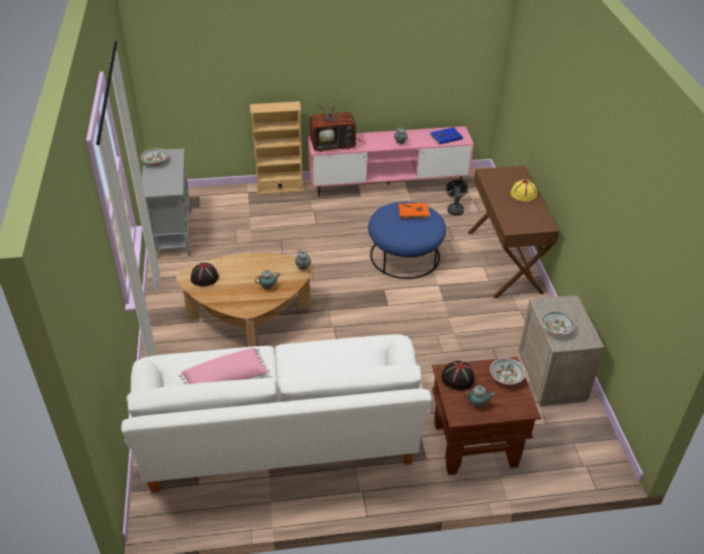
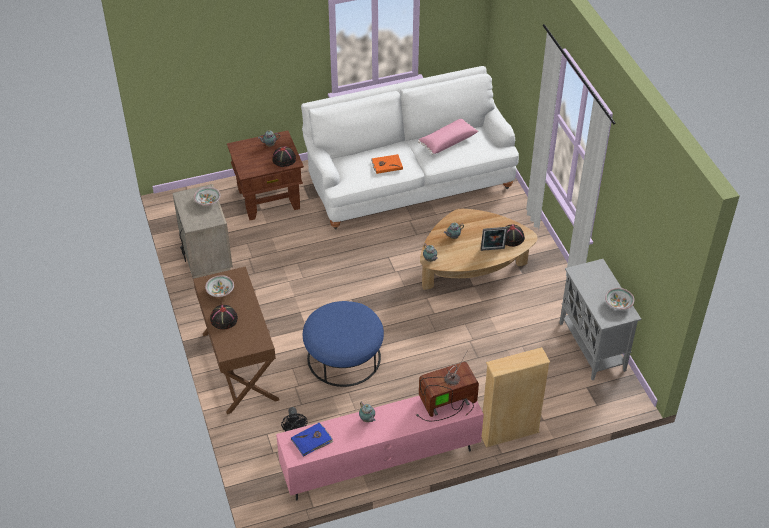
camera: 170 degrees right, 5 degrees up
(232, 268) = (492, 250): none -> picture frame
(413, 212) = (337, 336): orange book -> orange book (386, 165)
(506, 377) = (249, 164): bowl -> bowl (220, 291)
(523, 194) = (223, 319): yellow hat -> black hat

